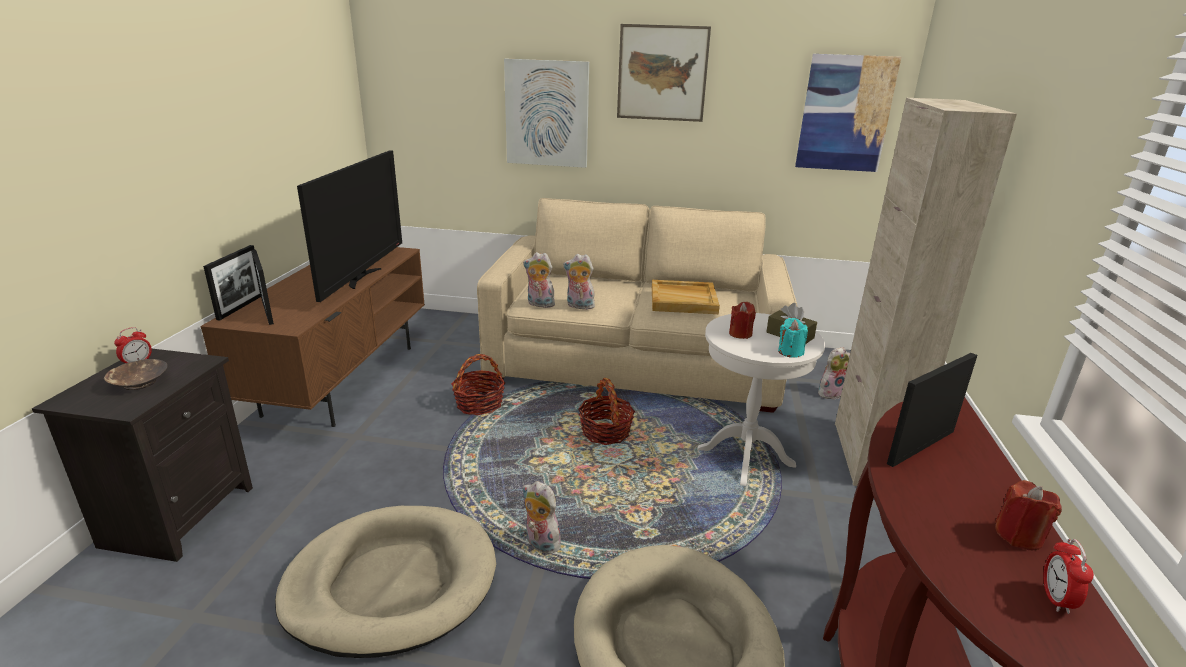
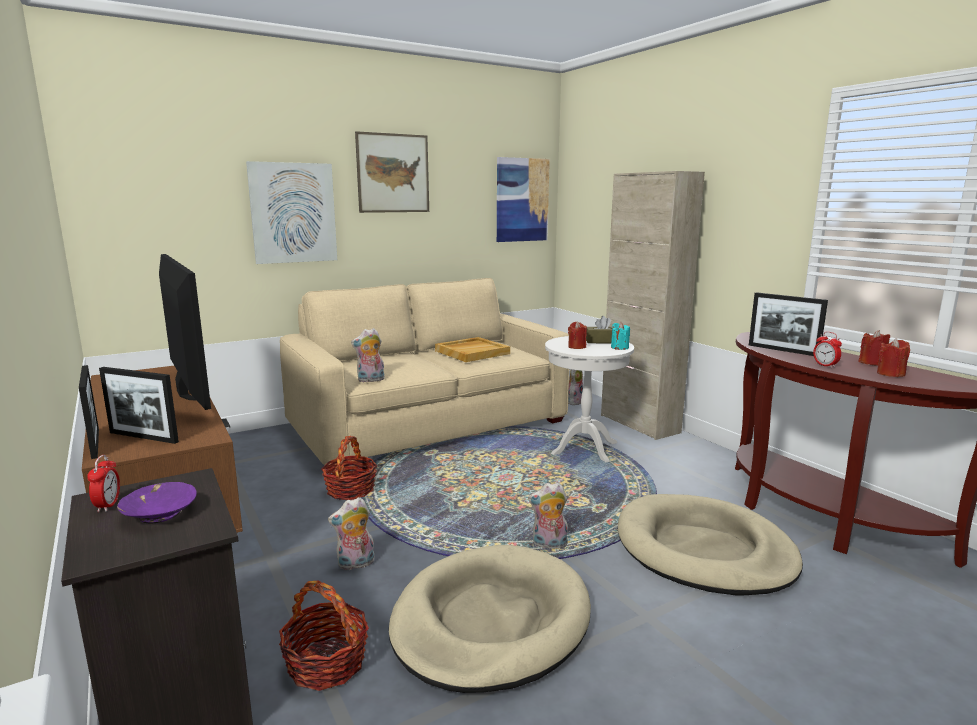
camera: 40 degrees left, 10 degrees down
(139, 382) = (159, 514): brown bowl -> purple bowl
(579, 306) = (406, 373): plush toy -> plush toy (355, 564)
(605, 432) = (480, 469): basket -> basket (327, 663)
(921, 447) = (782, 350): picture frame -> picture frame turned 60 degrees counterclockwise
(990, 570) = (890, 374): none -> red candle
(1056, 599) = (920, 374): alarm clock -> alarm clock (825, 365)

